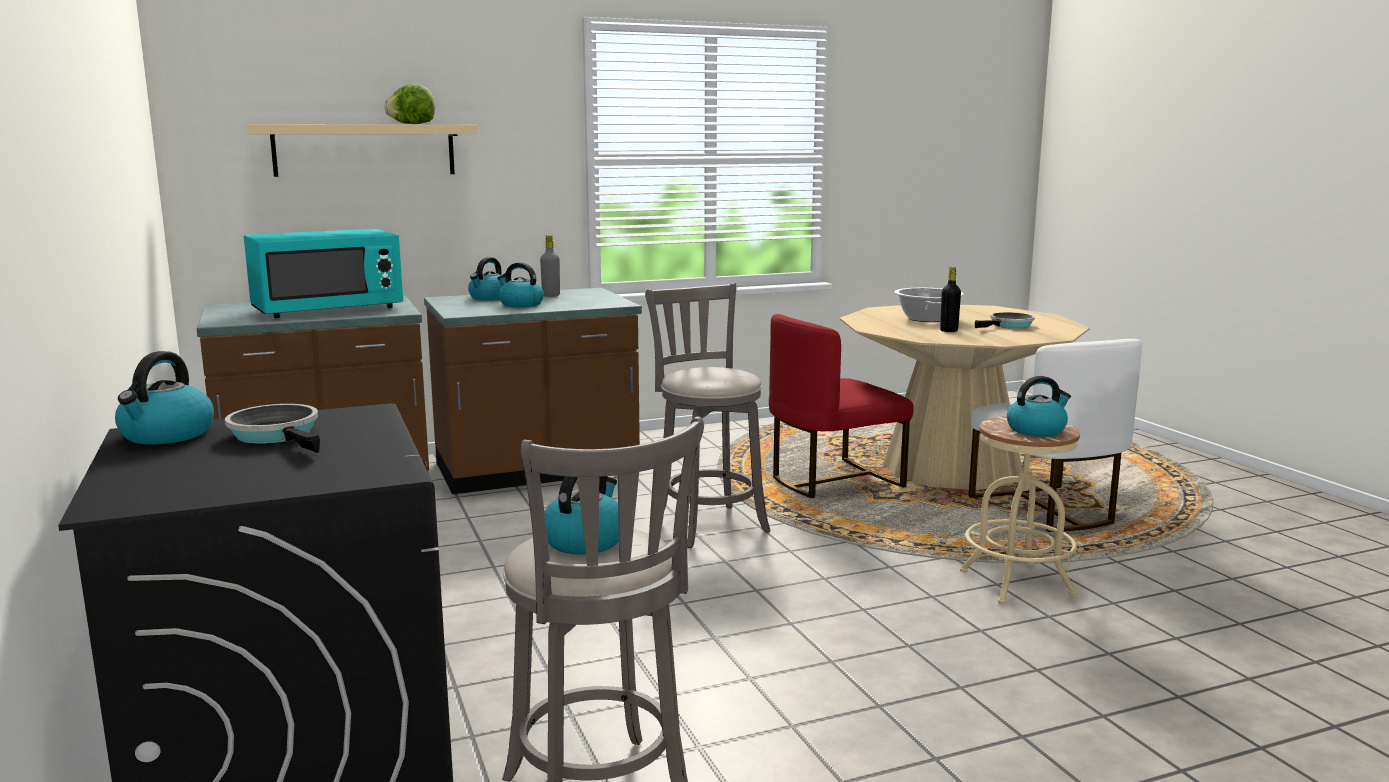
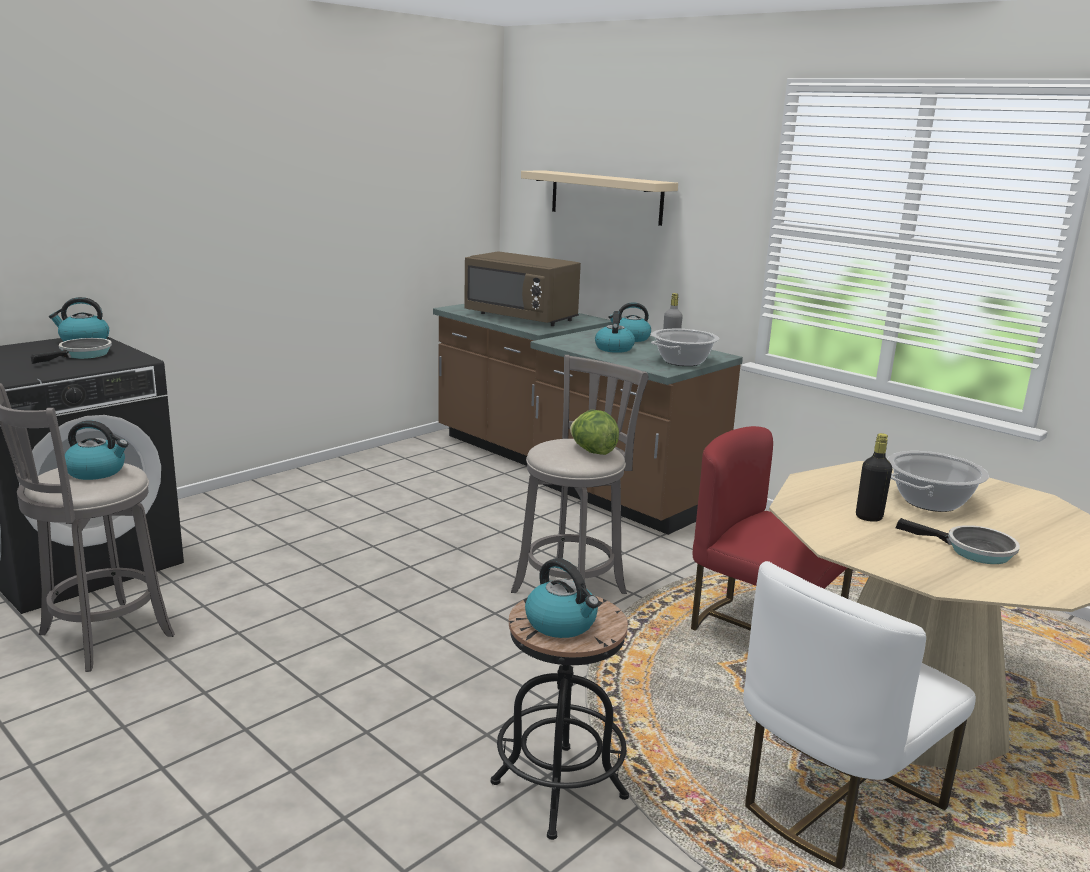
camera: 65 degrees right, 5 degrees up
(328, 310) = (521, 317): turquoise microwave -> brown microwave
(412, 124) = (624, 178): lettuce -> lettuce (592, 451)
(597, 298) = (682, 361): none -> cooking pot
(1016, 583) = (559, 790): beige stool -> black stool

